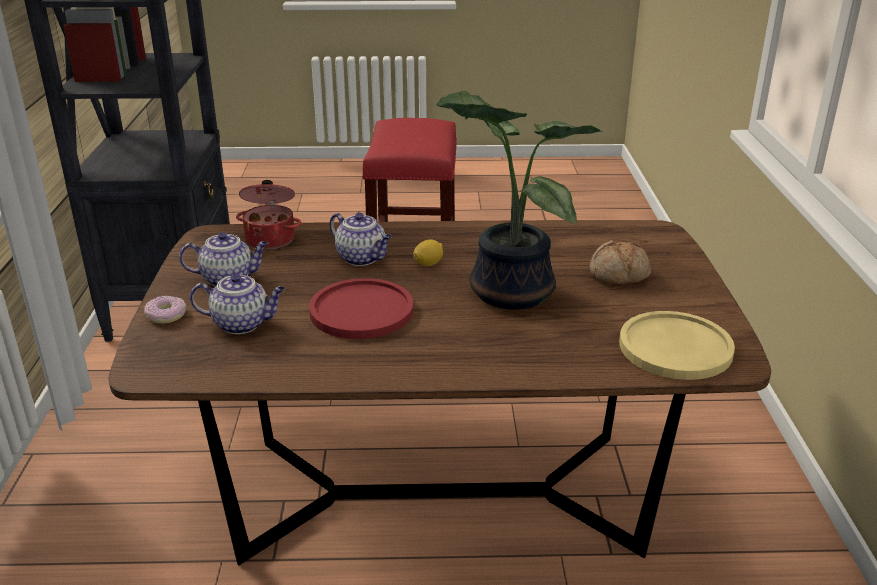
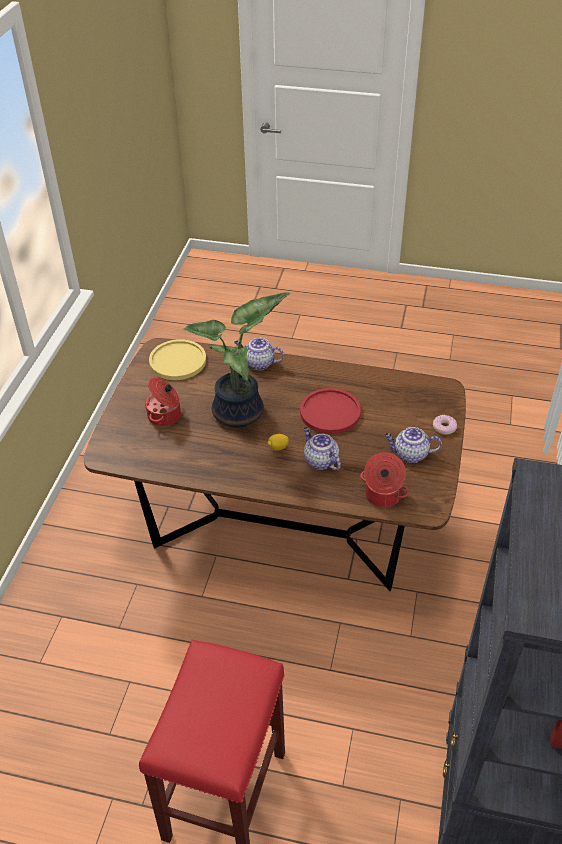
camera: 165 degrees left, 15 degrees up
(242, 324) = (399, 413): teapot -> teapot (258, 363)
(619, 275) = (165, 416): bread -> cooking pot

